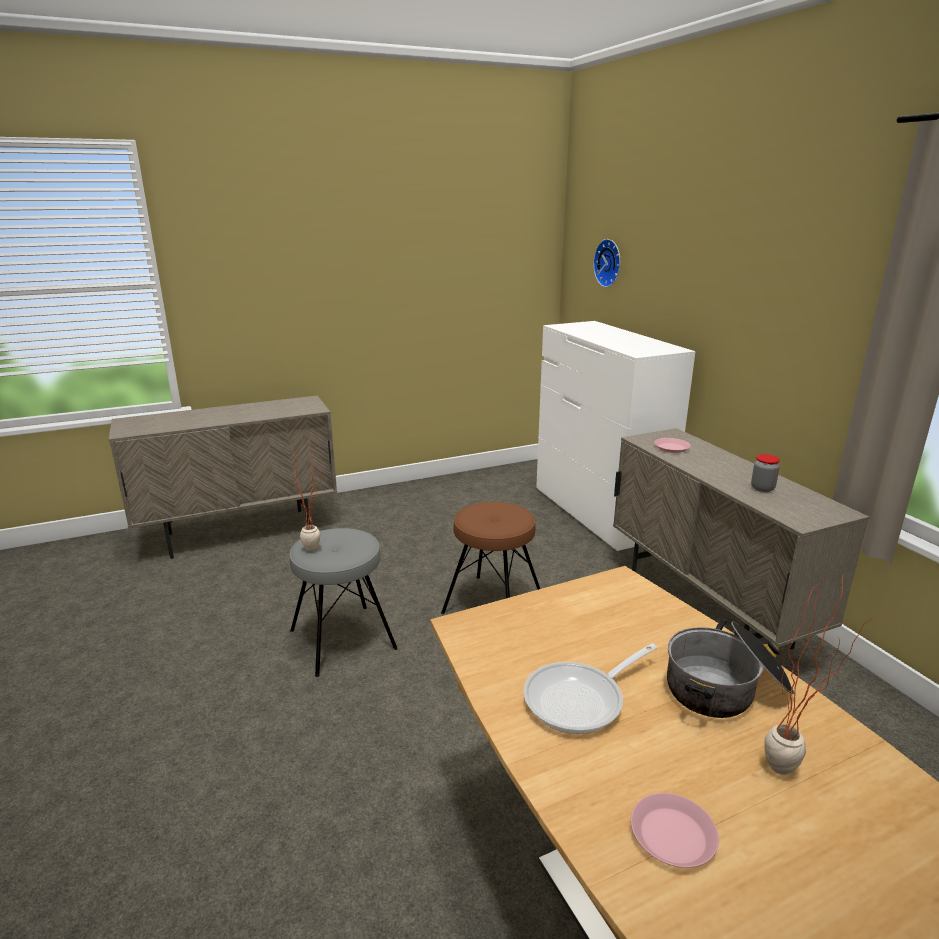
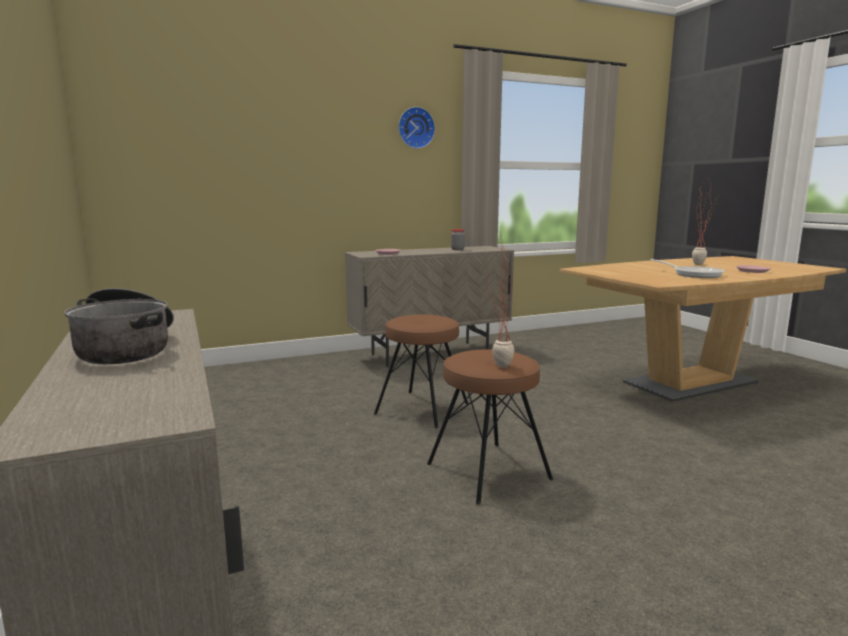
camera: 90 degrees left, 10 degrees down
(343, 639) = (488, 471): grey stool -> brown stool
(598, 513) = (269, 369): white dresser -> none
(609, 263) = (182, 134): wall clock -> wall clock (415, 128)
(726, 689) = (657, 265): cooking pot -> cooking pot (128, 348)

